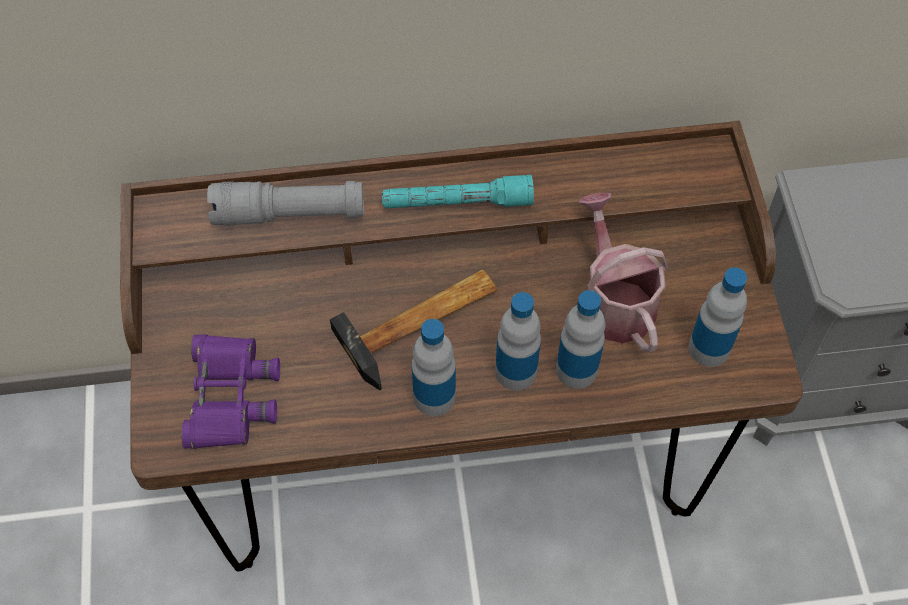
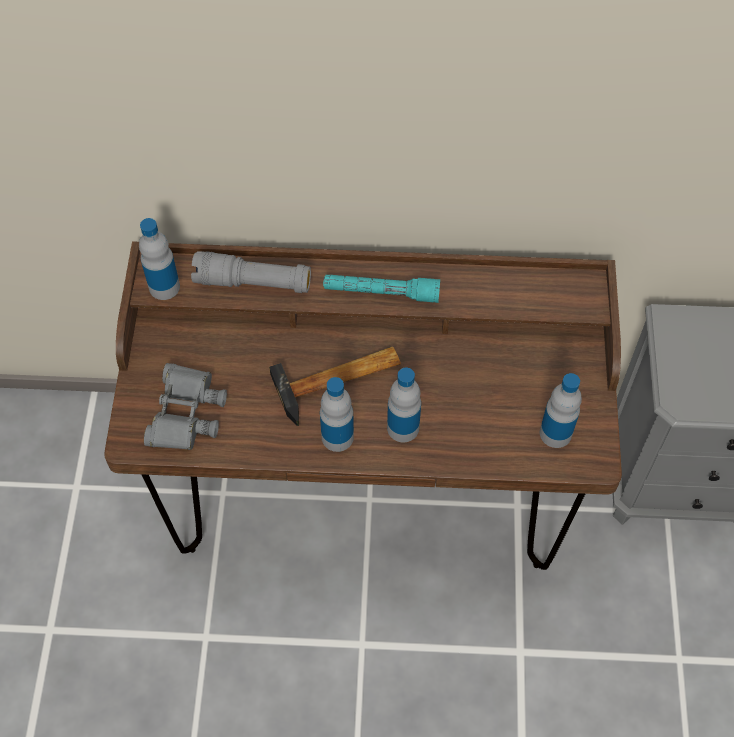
camera: 10 degrees right, 0 degrees up
(229, 396) = (185, 413): purple binoculars -> grey binoculars
(576, 369) = (449, 433): bottle -> bottle (164, 287)
(614, 300) = (490, 385): watering can -> none

